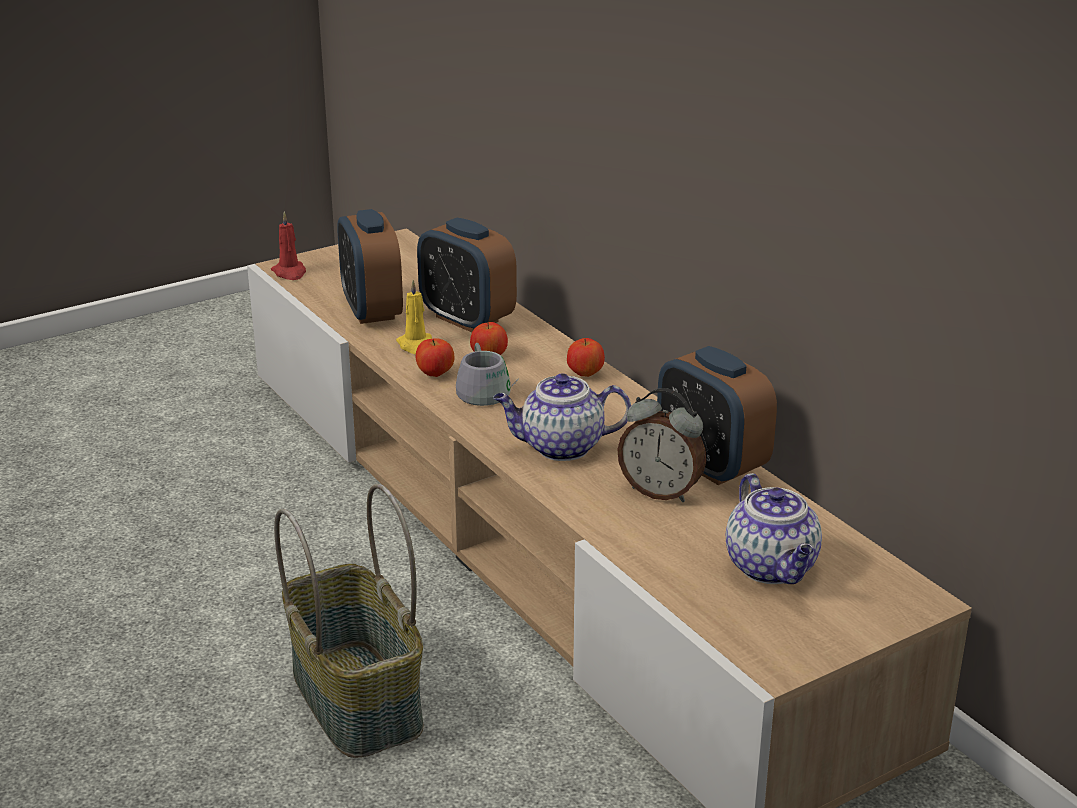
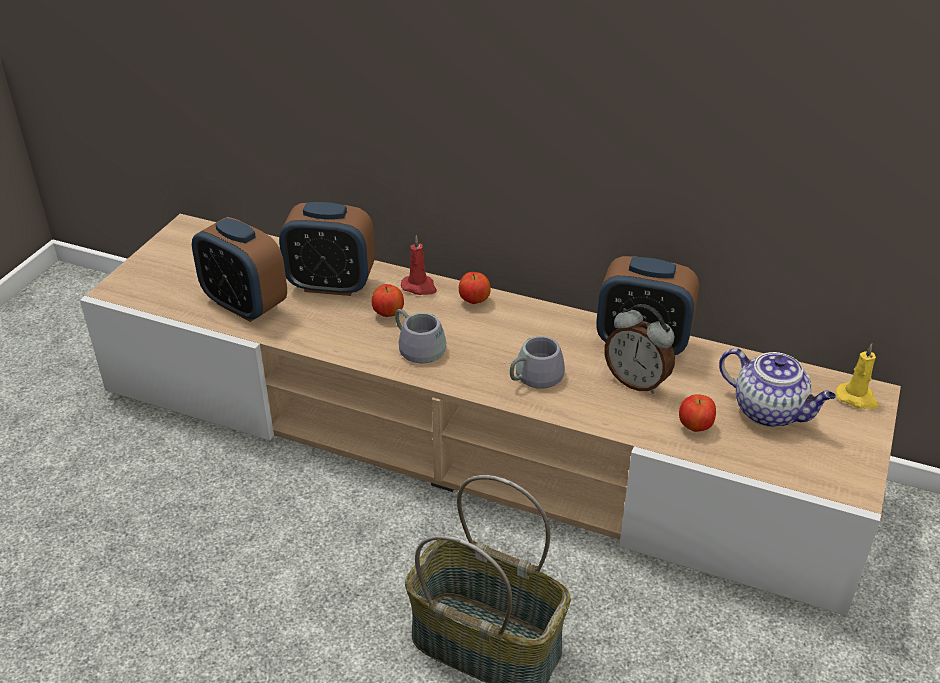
camera: 35 degrees left, 10 degrees up
(290, 273) = (129, 293): red candle -> red candle (419, 287)
(416, 345) = (320, 325): yellow candle -> yellow candle (857, 398)
(435, 374) = (366, 346): apple -> apple (695, 426)
(560, 447) = (530, 374): teapot -> grey mug
(661, 491) = (637, 381): alarm clock -> alarm clock turned 45 degrees clockwise

